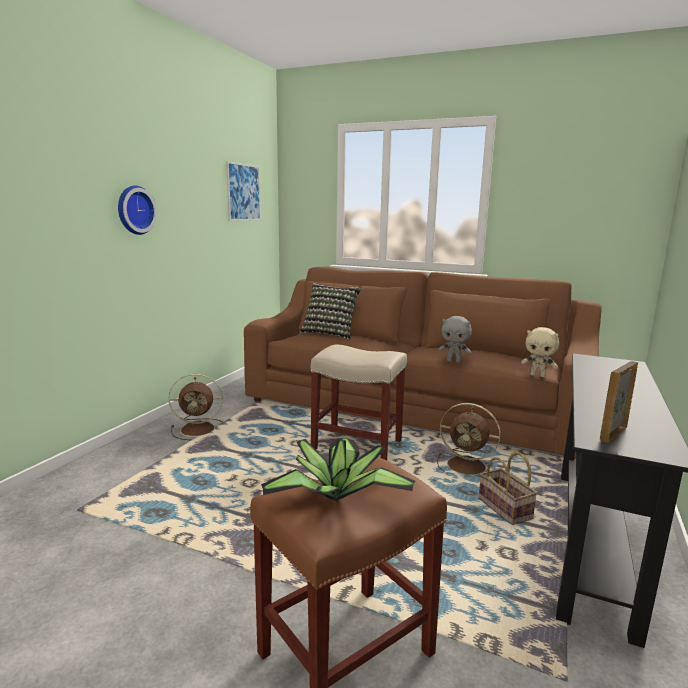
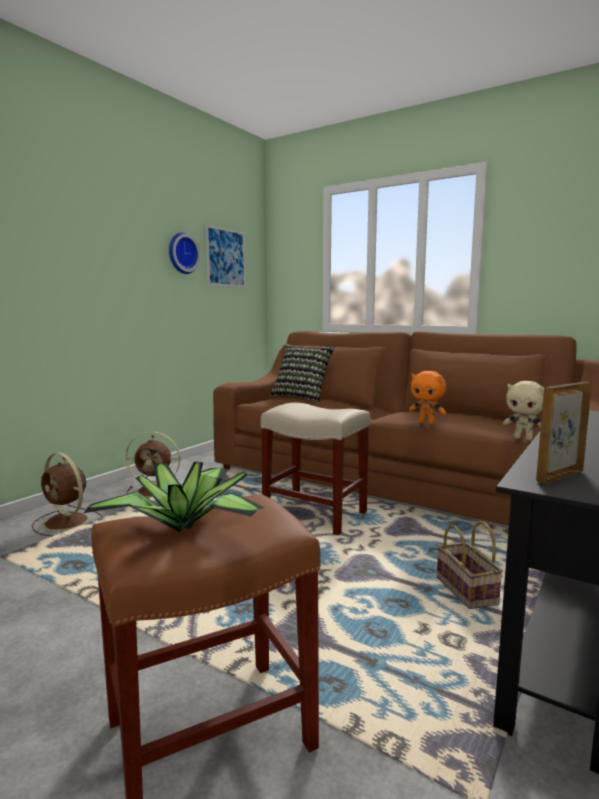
camera: 10 degrees right, 5 degrees down
(134, 210) = (100, 266): wall clock -> wall clock (181, 253)
(454, 361) = (427, 423): grey plush toy -> orange plush toy
(468, 466) = (436, 543): brown fan -> brown fan (67, 522)

